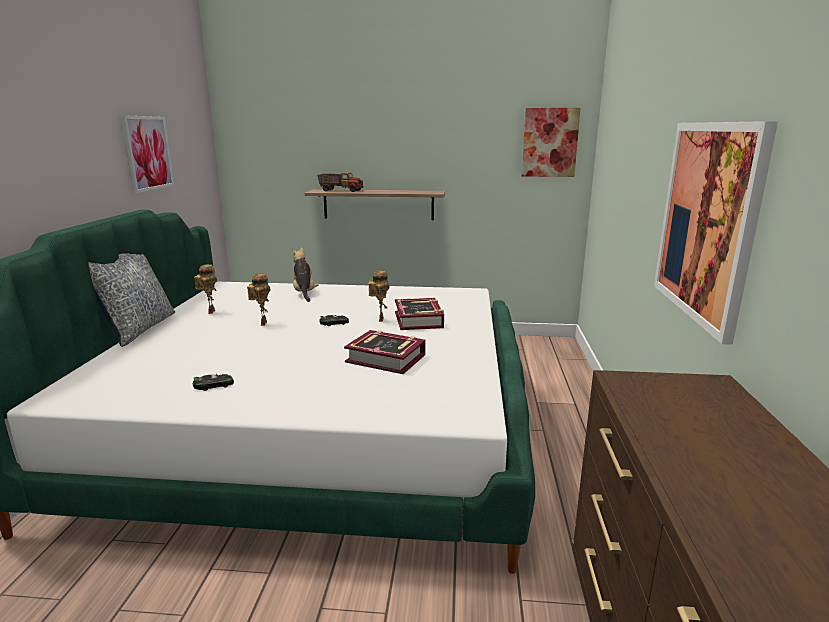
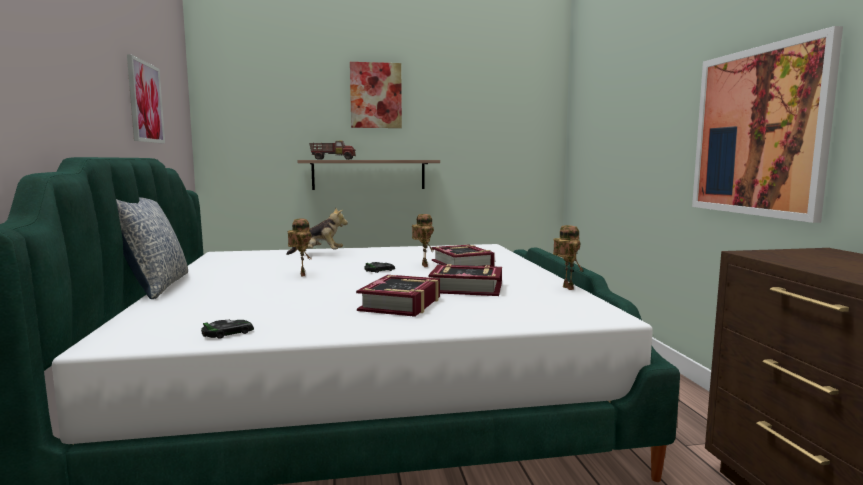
camera: 15 degrees left, 10 degrees down
(210, 311) = (229, 270): toy robot -> toy robot (566, 288)
(213, 385) = (305, 318): toy car -> toy car (228, 333)
(304, 293) = (319, 254): plush toy -> plush toy turned 120 degrees clockwise
(307, 375) = (401, 304): none -> book
(549, 142) = (528, 115): picture -> picture (376, 95)

